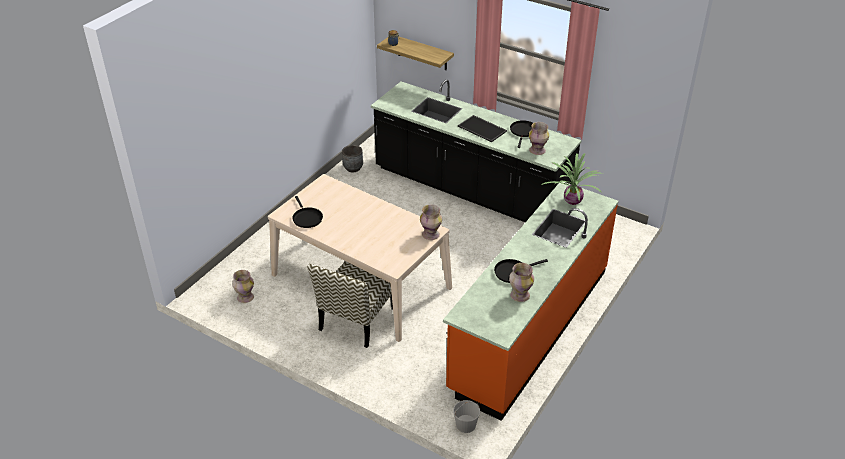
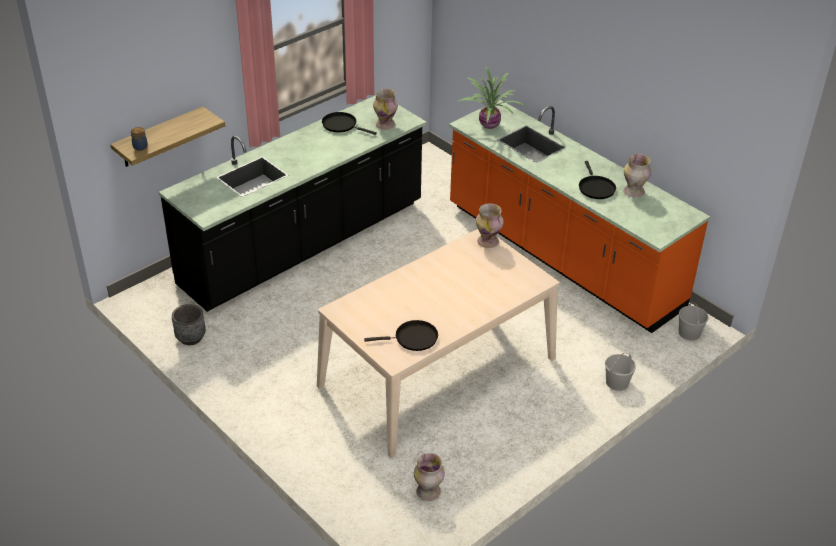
camera: 75 degrees left, 0 degrees up
(357, 320) = (508, 387): chair -> none
(384, 382) = (617, 382): none -> white bucket
(483, 128) = (318, 151): tray -> none

